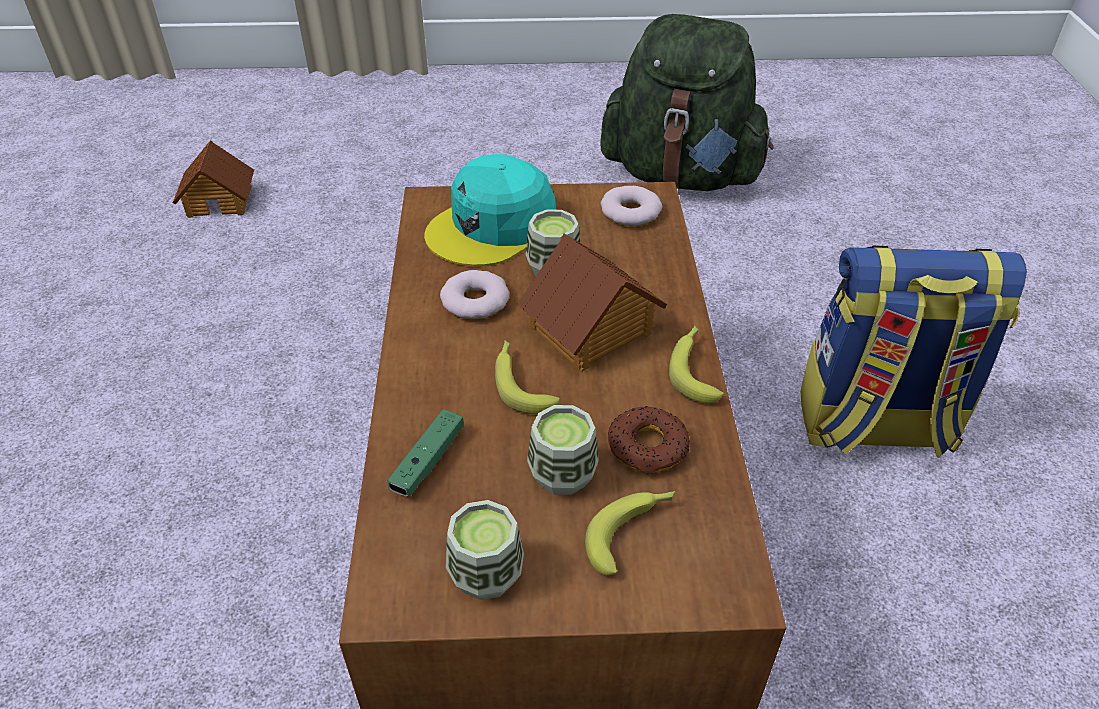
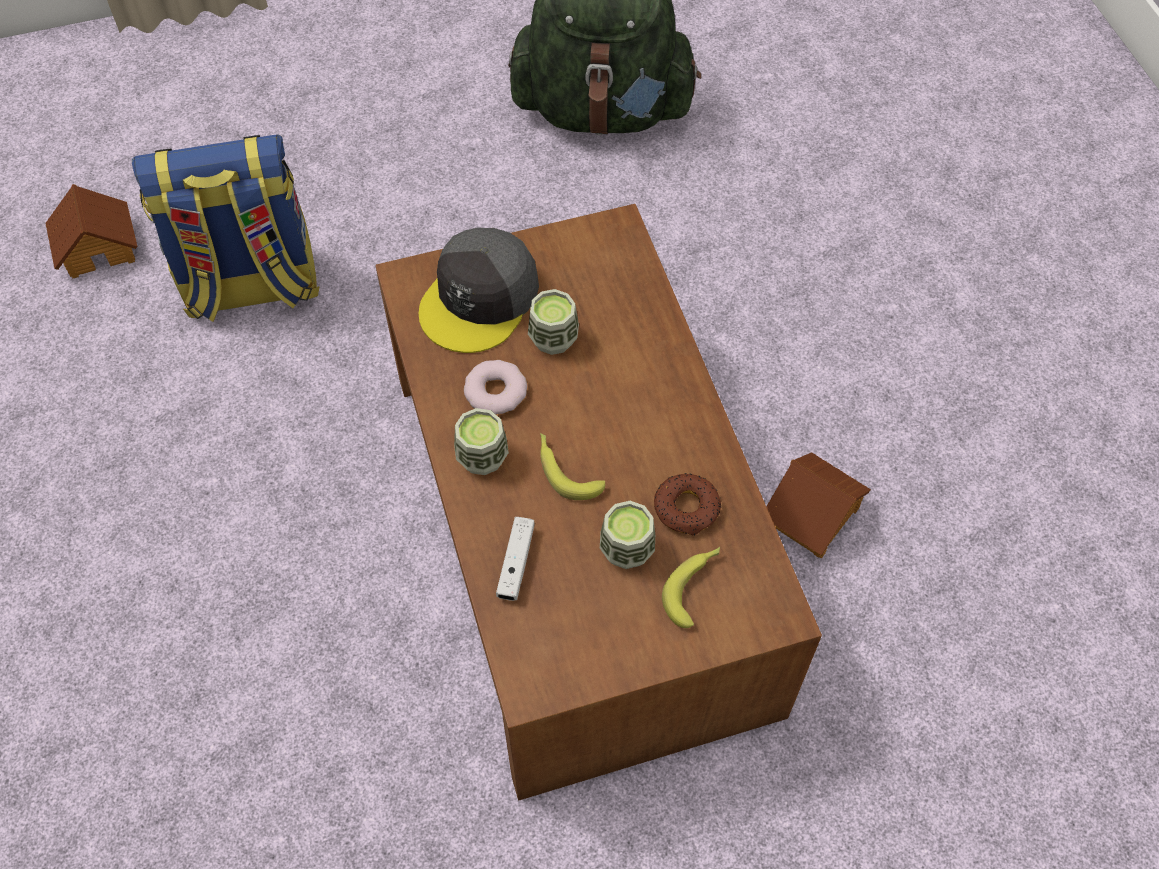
camera: 15 degrees left, 15 degrees up
(428, 461) = (516, 563): green game controller -> white game controller
(486, 574) = (596, 648): cup -> cup (482, 457)
(493, 226) = (480, 299): turquoise cap -> grey cap
(591, 329) = (607, 400): toy house -> toy house (813, 515)
(630, 212) = (603, 253): donut -> none
(695, 369) = (706, 422): banana -> none
(874, 426) = (848, 384): backpack -> backpack (251, 287)

